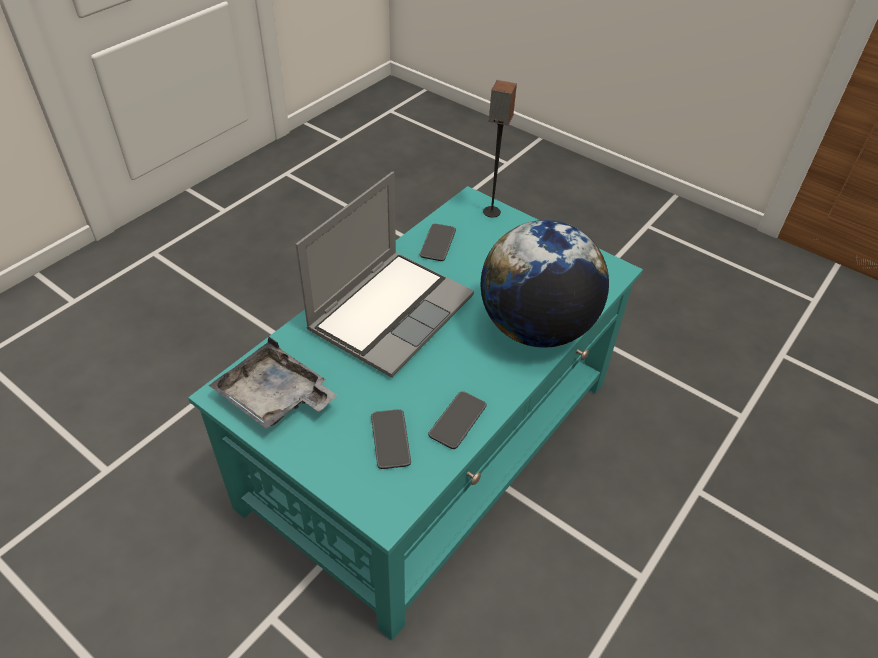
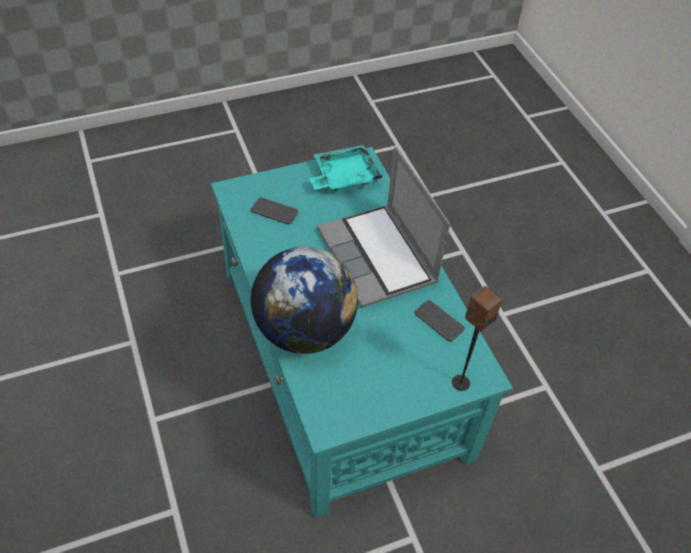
camera: 120 degrees right, 5 degrees up
(275, 398) = (344, 177): grey tray -> turquoise tray
(457, 420) = (262, 246): phone -> none

